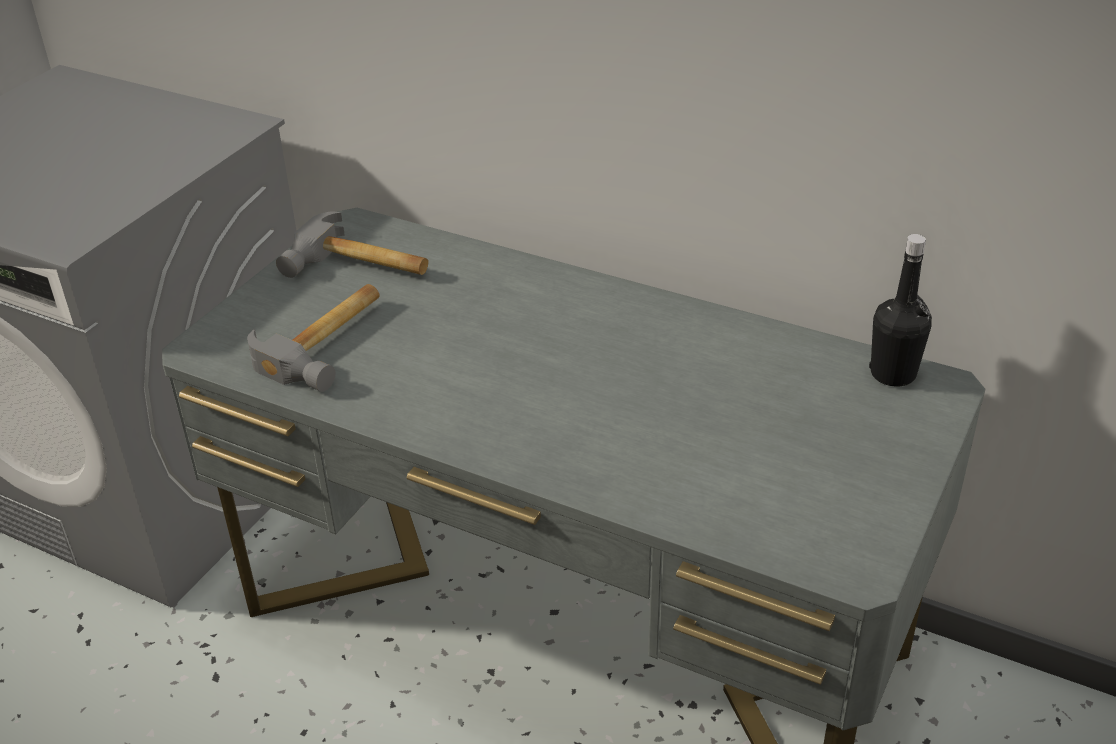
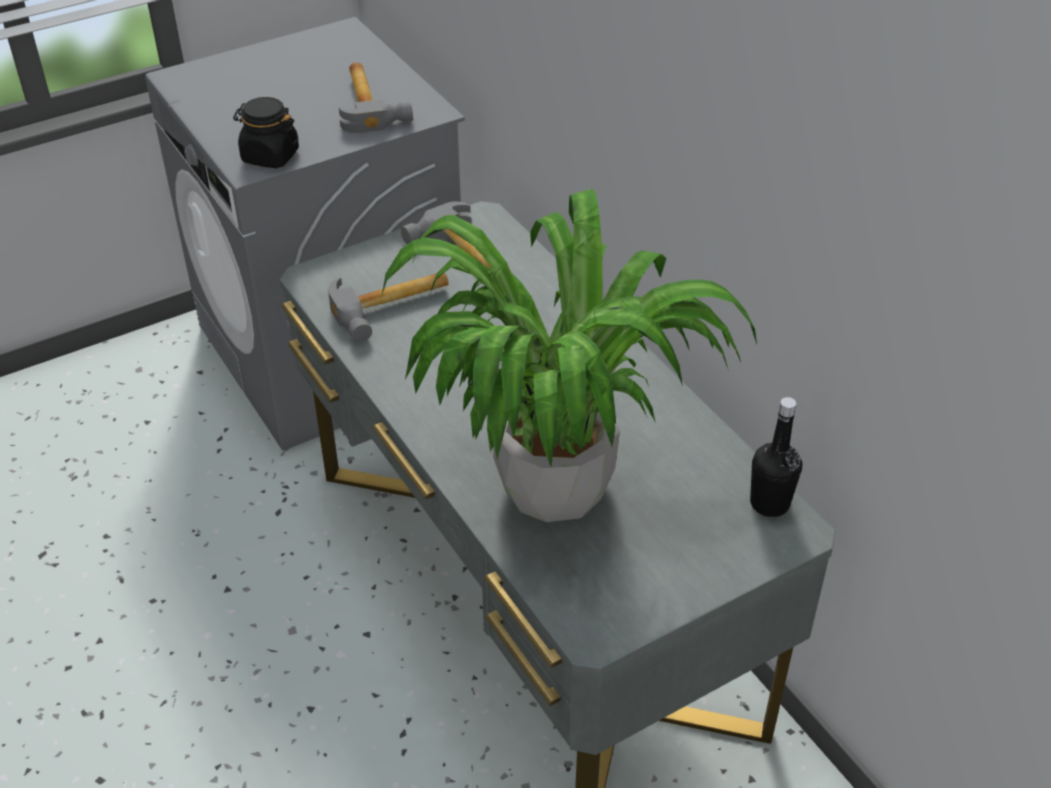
camera: 30 degrees right, 5 degrees up
(81, 221) = (270, 156): none -> black jar
(159, 136) = (370, 102): none -> hammer
(673, 447) = (552, 486): none -> potted plant

